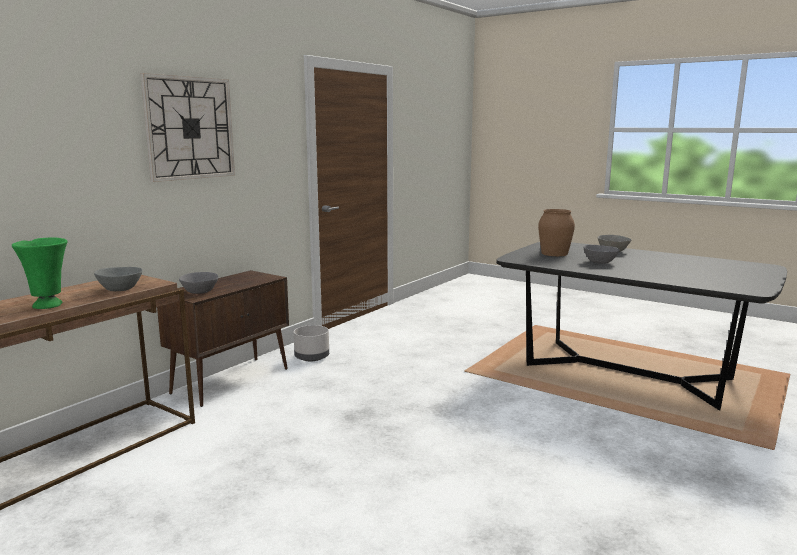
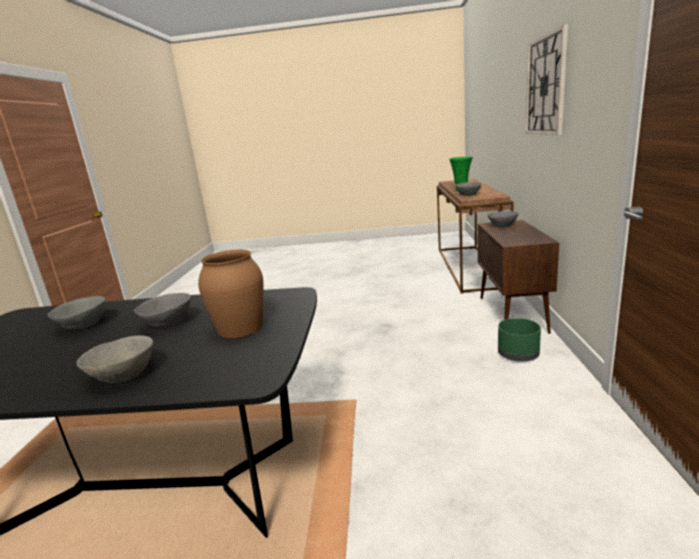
camera: 150 degrees right, 5 degrees up
(312, 357) = (518, 355): grey planter -> green planter
(666, 272) = (83, 325): none -> grey bowl

